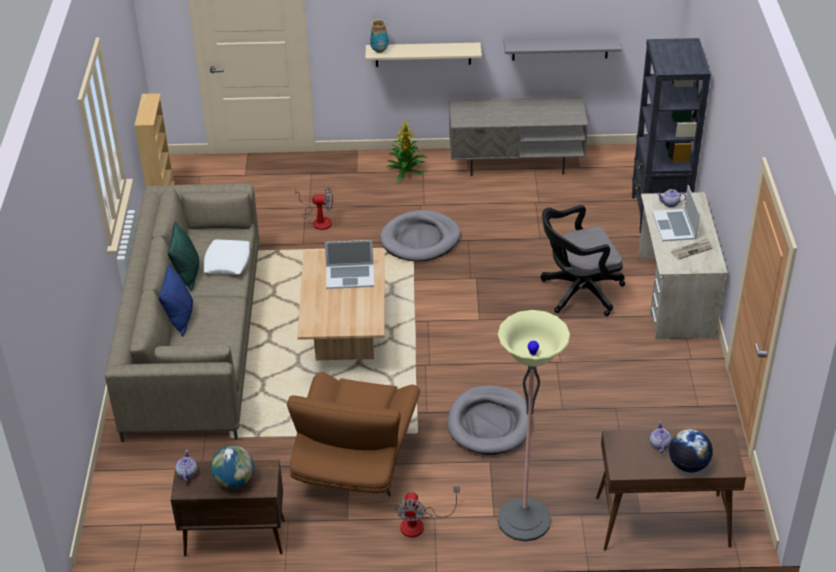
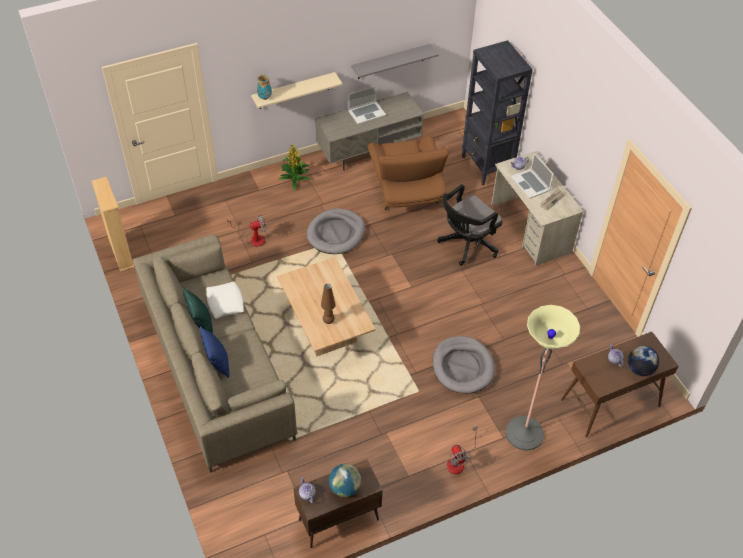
camera: 25 degrees left, 10 degrees up
(333, 312) = (328, 321): none -> brown table lamp
(350, 276) = (323, 287): laptop -> laptop (366, 112)
(355, 462) = (389, 429): brown armchair -> brown armchair (406, 190)

